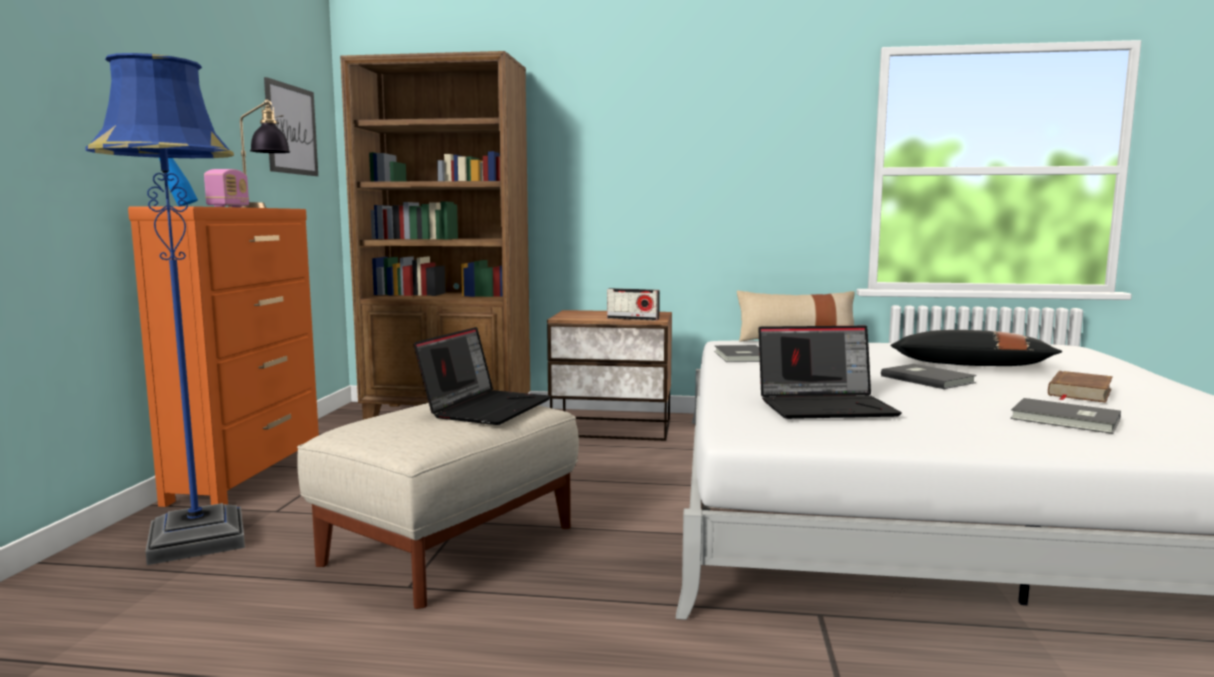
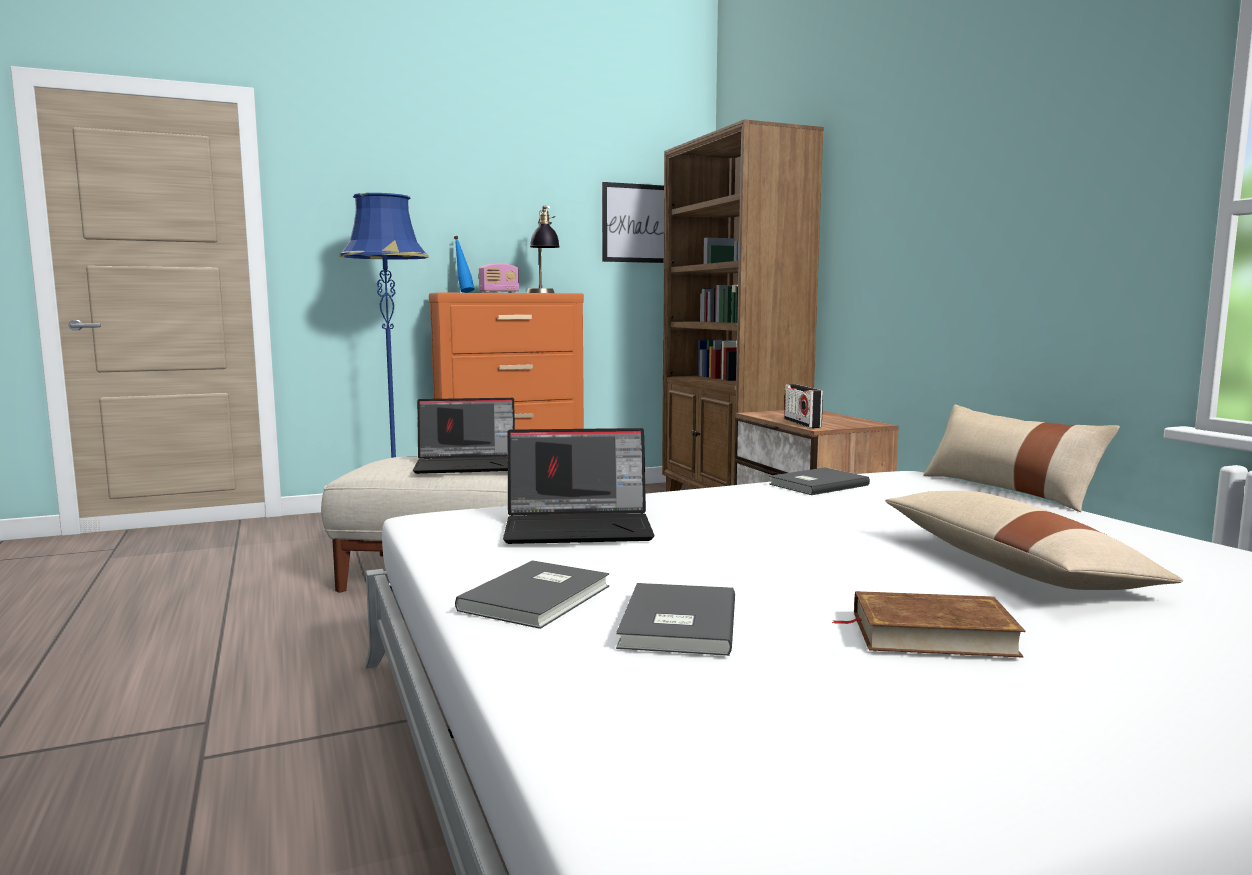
camera: 60 degrees right, 0 degrees up
(826, 406) = (580, 527): laptop -> laptop turned 60 degrees counterclockwise
(927, 379) = (823, 550): grey book -> grey book (540, 598)
(970, 365) = (1012, 567): black pillow -> beige pillow

